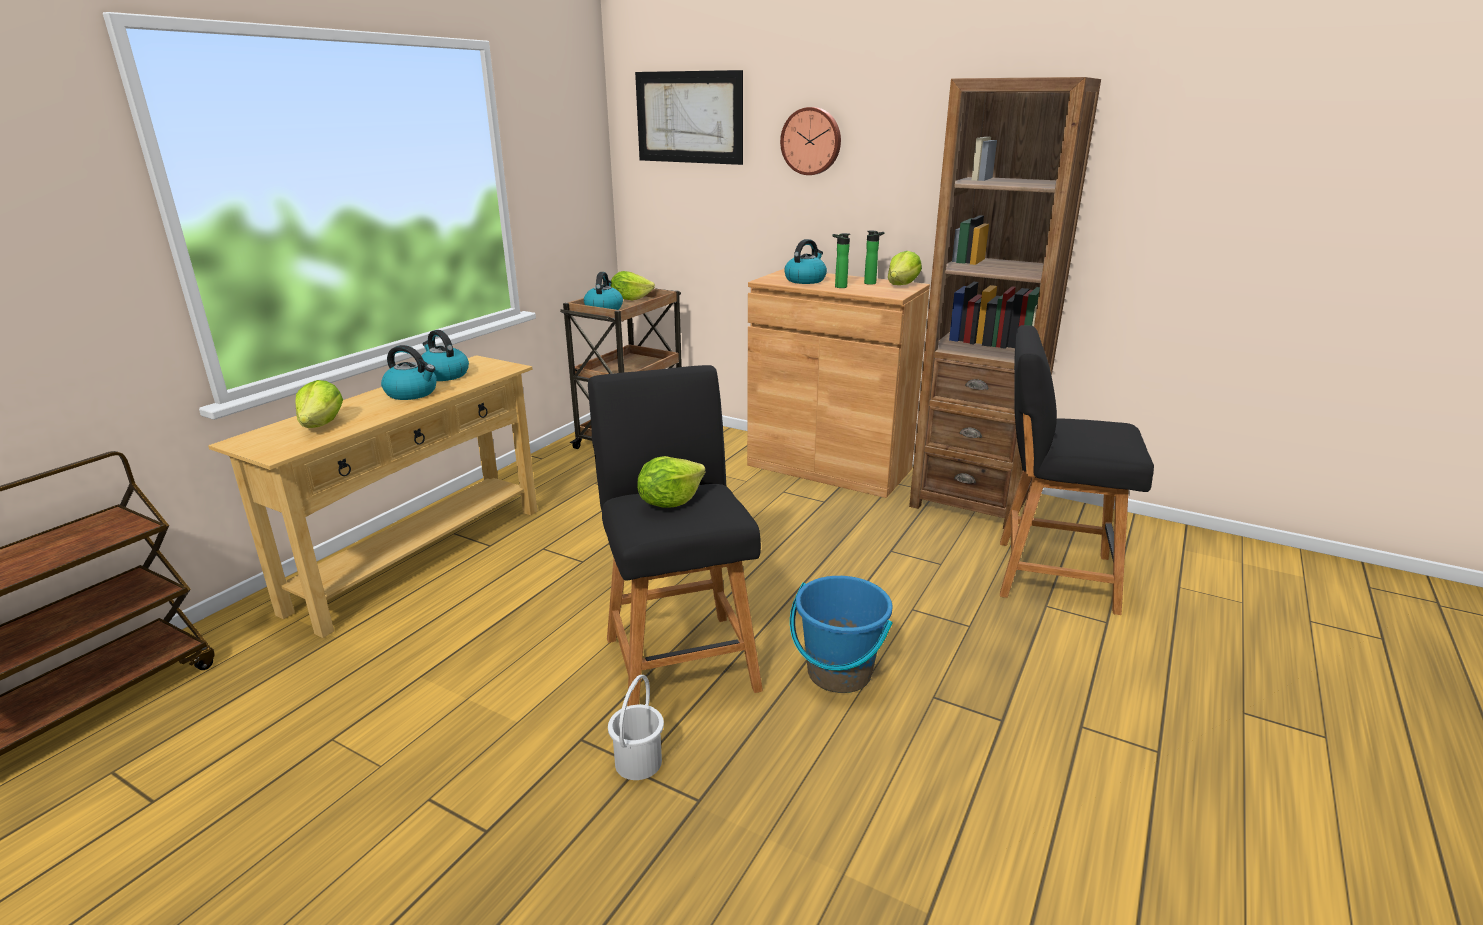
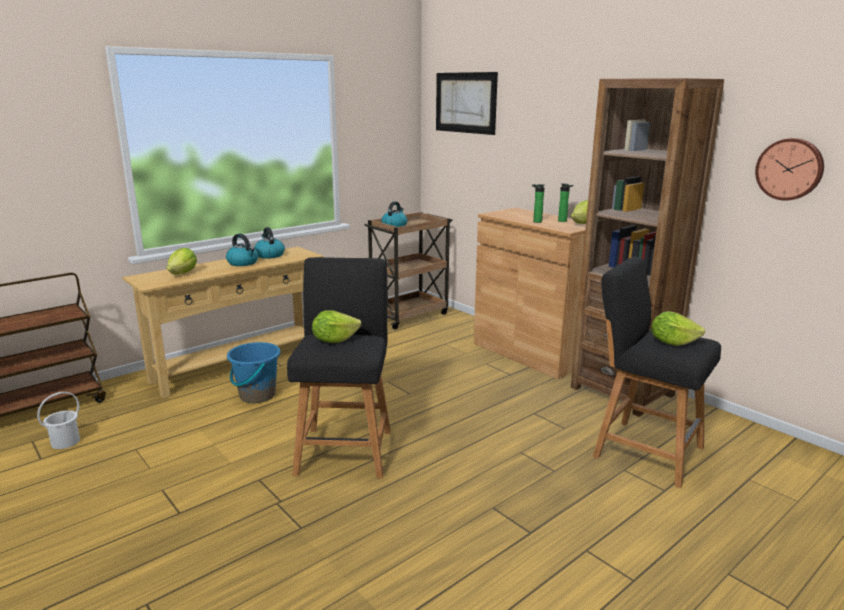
camera: 20 degrees right, 5 degrees down
(630, 299) = (418, 221): lettuce -> lettuce (672, 342)
(639, 762) = (282, 499): white bucket -> white bucket (66, 442)
(805, 280) = (518, 215): kettle -> none
(811, 141) = (536, 120): wall clock -> wall clock (790, 169)
(838, 673) = (439, 479): blue bucket -> blue bucket (257, 395)

